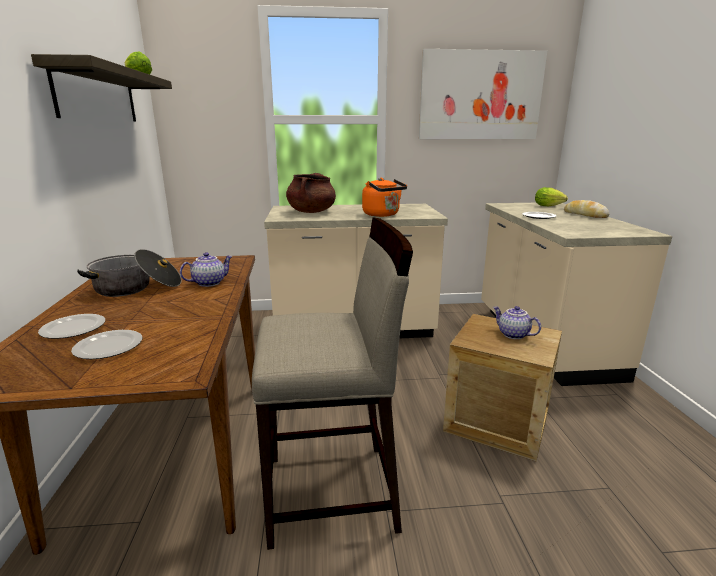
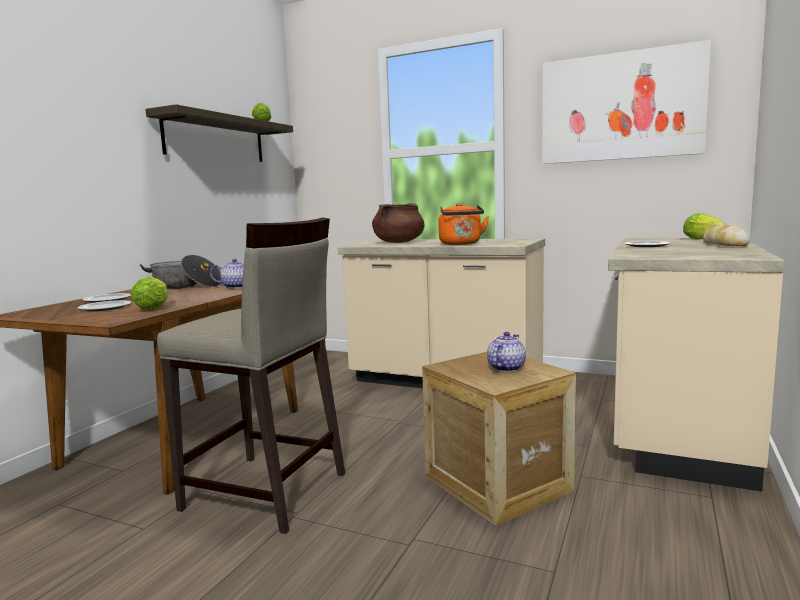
camera: 30 degrees right, 10 degrees down
(185, 336) = (154, 308): none -> lettuce
(513, 335) = (505, 368): teapot -> teapot turned 45 degrees clockwise

